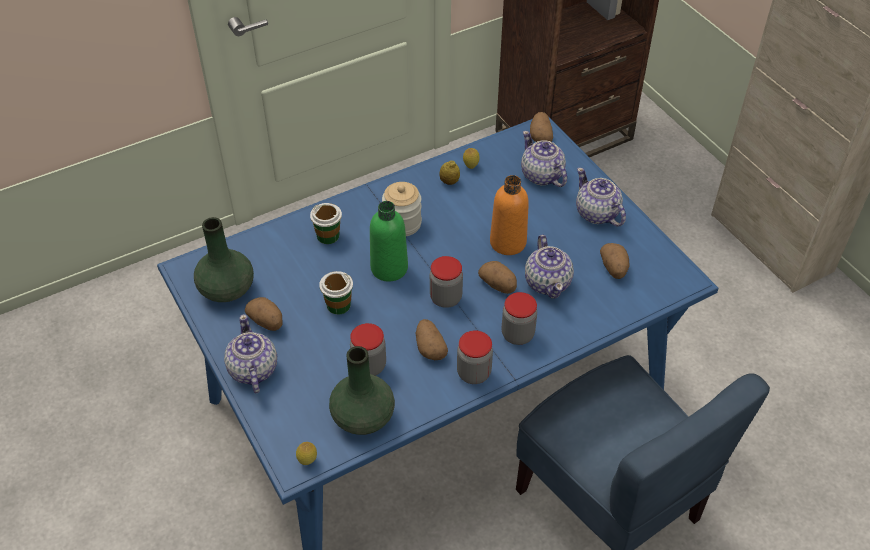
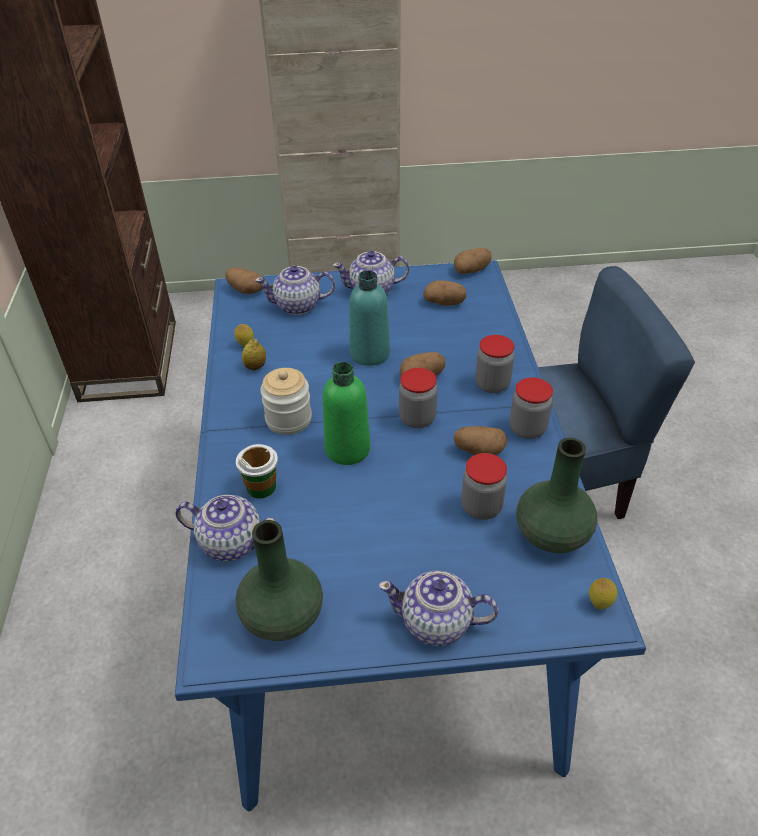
camera: 65 degrees left, 5 degrees down
(267, 322) = (364, 586): potato -> potato (471, 270)
(338, 305) = (377, 508): cup -> none
(508, 242) = (370, 354): orange bottle -> turquoise bottle
(548, 282) = (437, 345): teapot -> teapot (231, 542)

